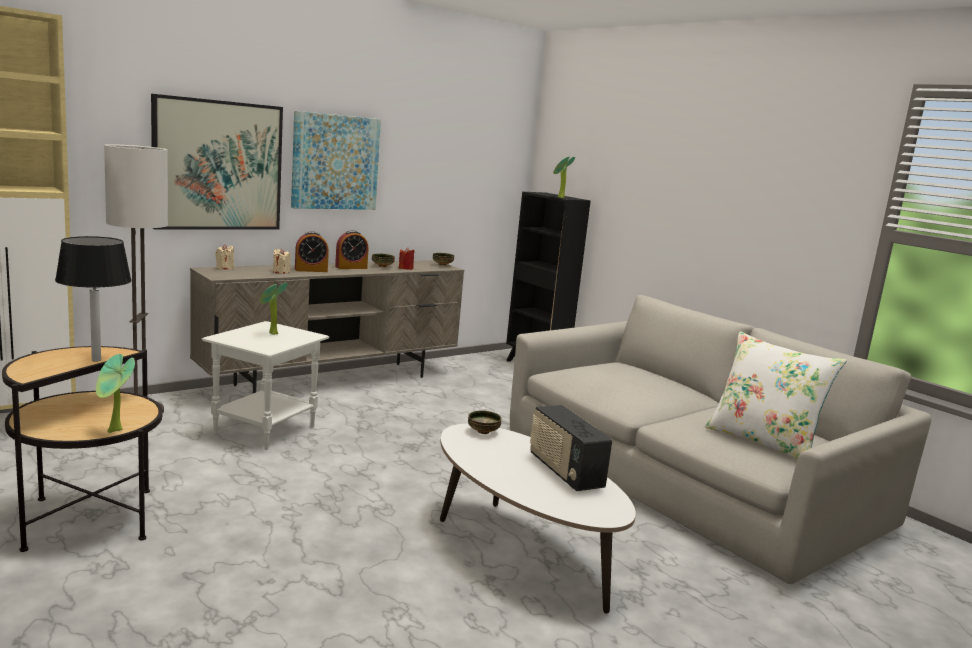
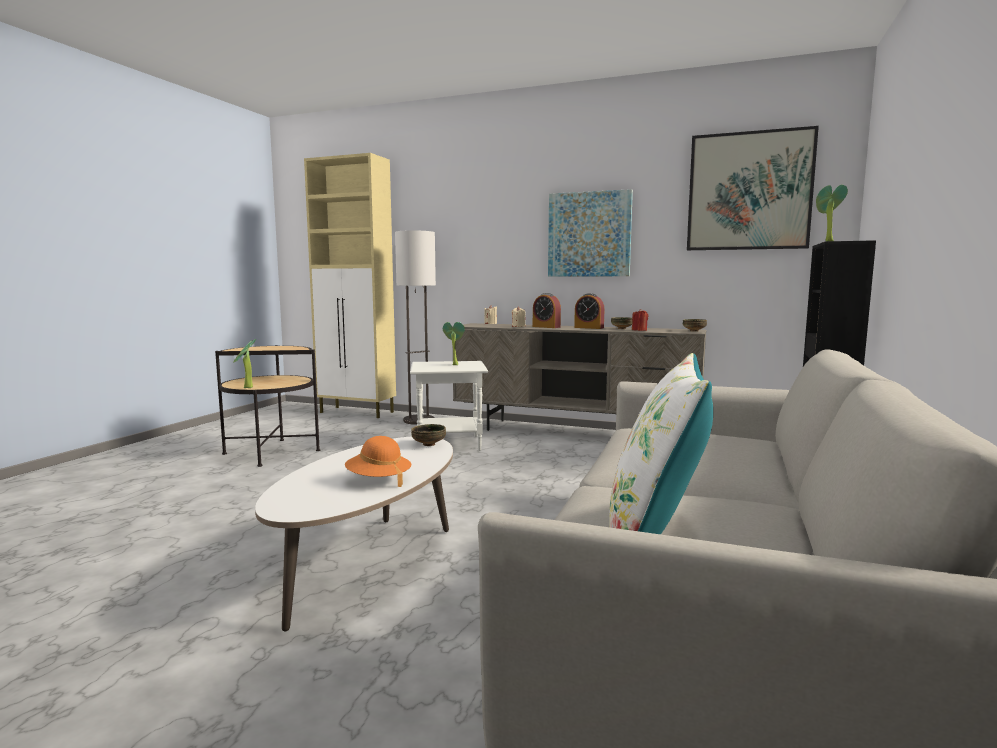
camera: 60 degrees right, 5 degrees down
(96, 360) = (278, 349): black table lamp -> none
(218, 165) = (491, 245): picture -> picture (749, 191)
(564, 472) = (378, 480): radio -> orange hat

